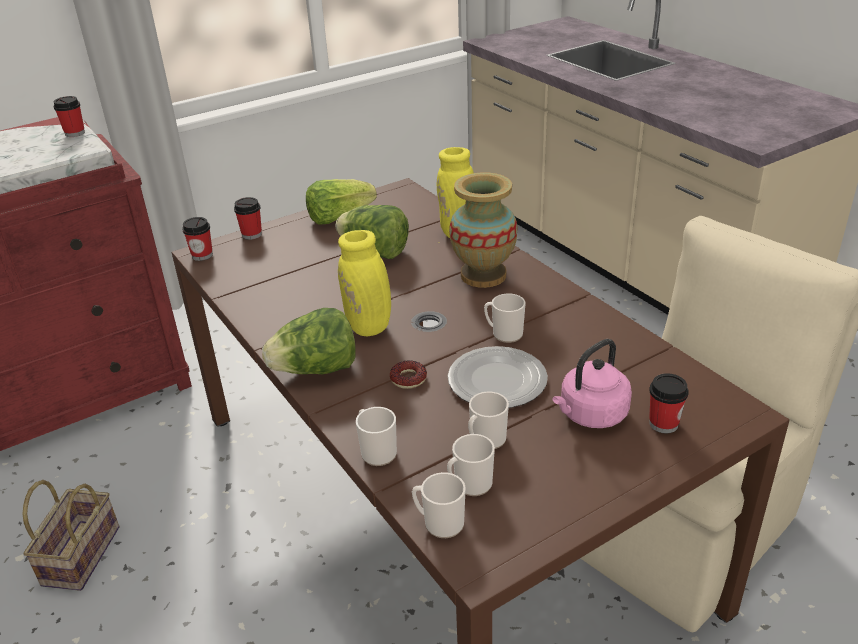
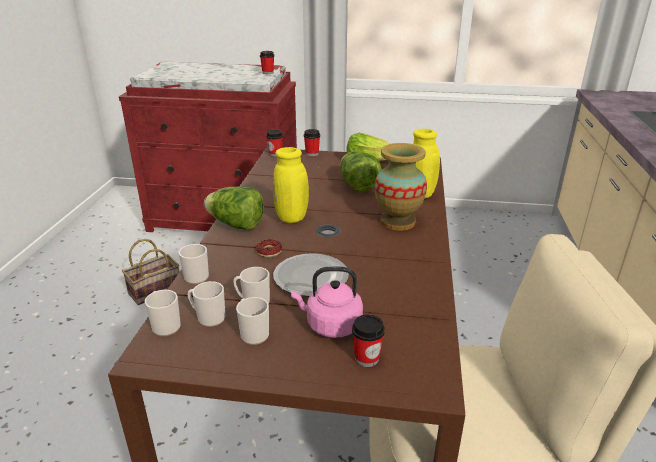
camera: 40 degrees right, 5 degrees down
(504, 334) = (357, 256): mug -> mug (253, 333)

